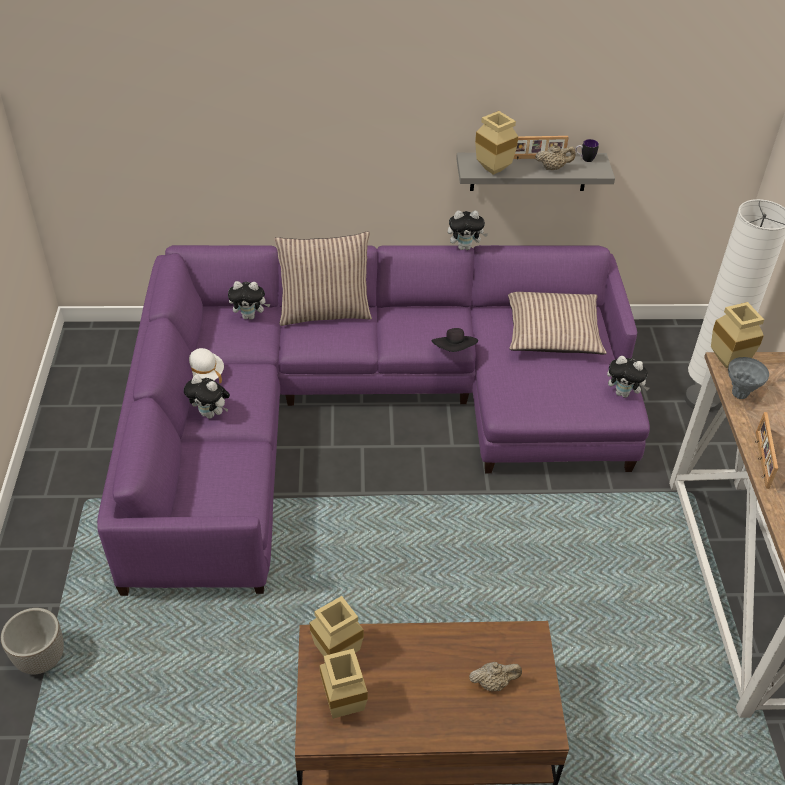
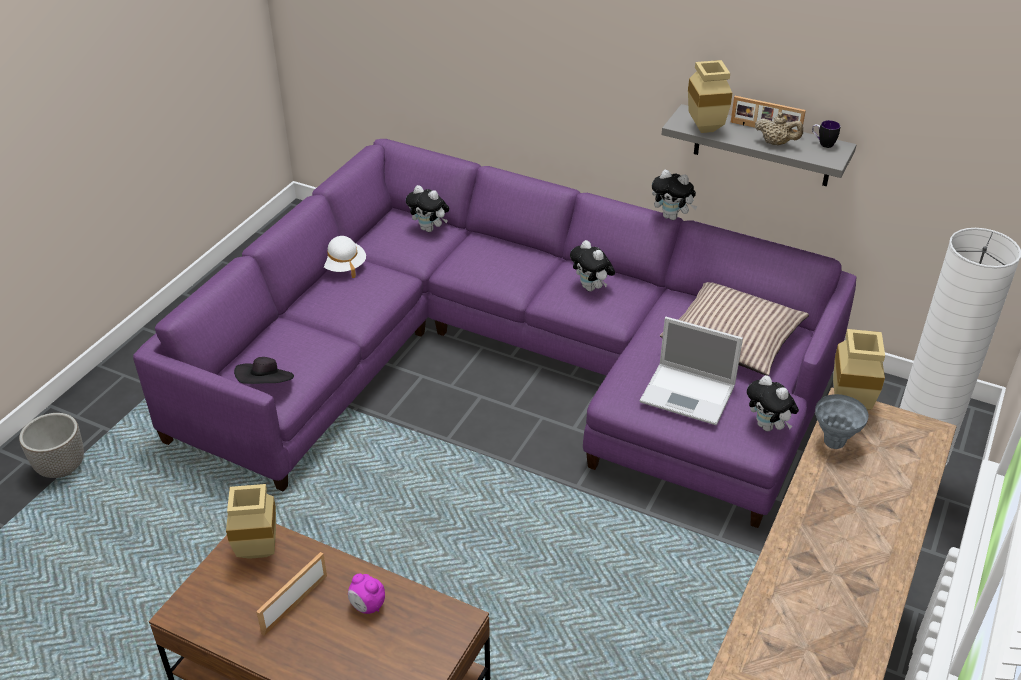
camera: 30 degrees right, 5 degrees down
(210, 414) = (323, 301): plush toy -> plush toy (591, 288)
(325, 312) = (504, 246): pillow -> none
(346, 707) = (226, 601): beige vase -> none
(454, 350) = (607, 322): black hat -> black hat (266, 385)
(458, 658) = (367, 606): none -> alarm clock
(493, 683) = (382, 645): beige teapot -> none
(556, 388) = (689, 394): none -> laptop
(761, 459) = (797, 517): picture frame -> picture frame (294, 603)

